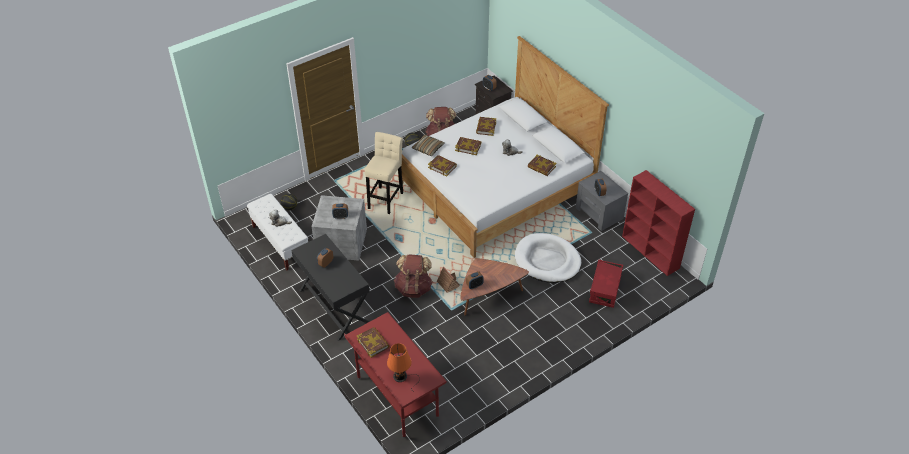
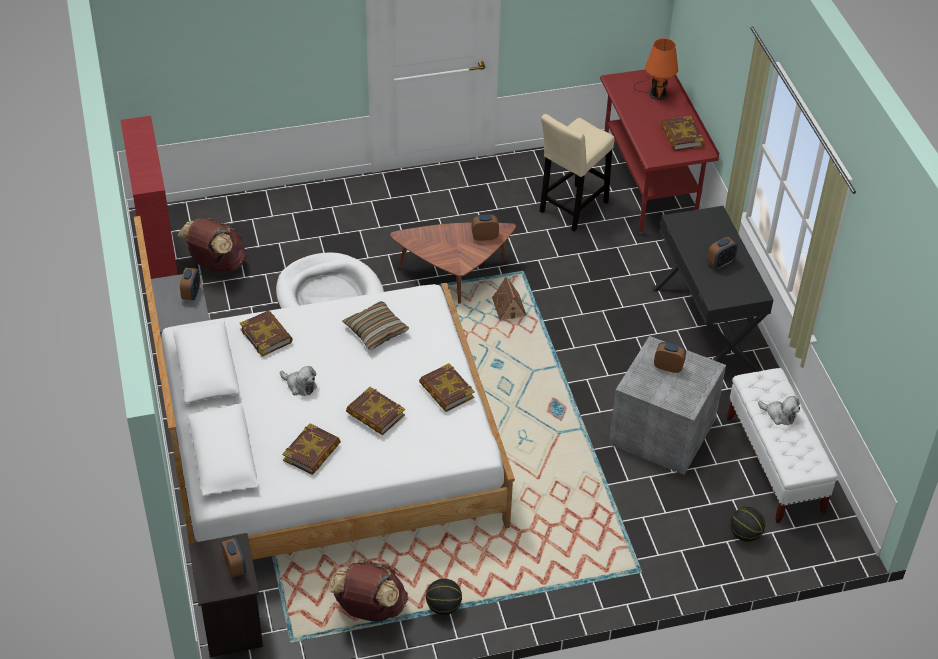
camera: 160 degrees left, 0 degrees up
(386, 199) = (549, 494): beige stool -> beige stool (571, 209)
(413, 288) = (566, 319): brown backpack -> brown backpack (216, 265)
(428, 148) = (453, 439): pillow -> pillow (376, 331)
(604, 290) = (275, 233): red storage box -> none

